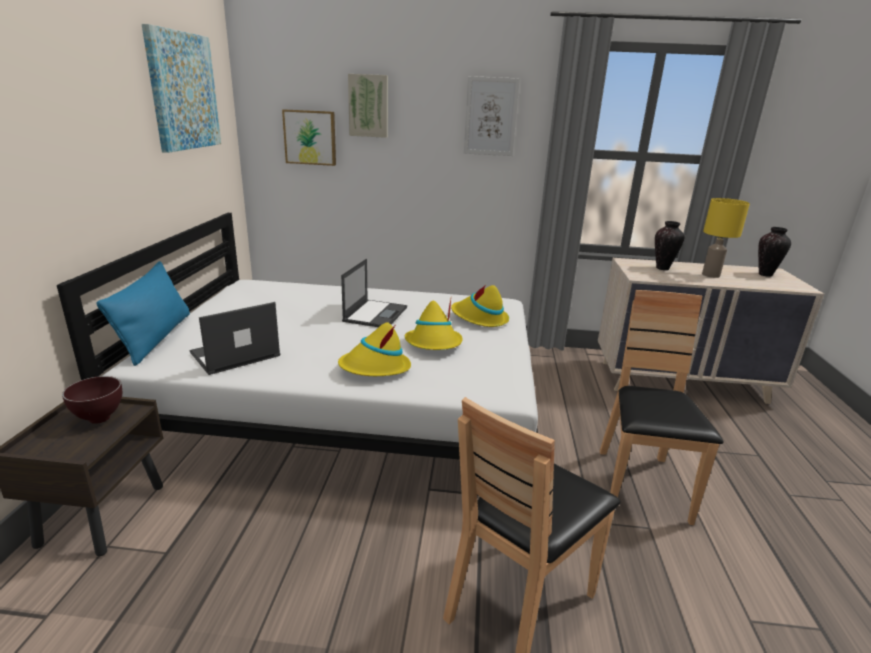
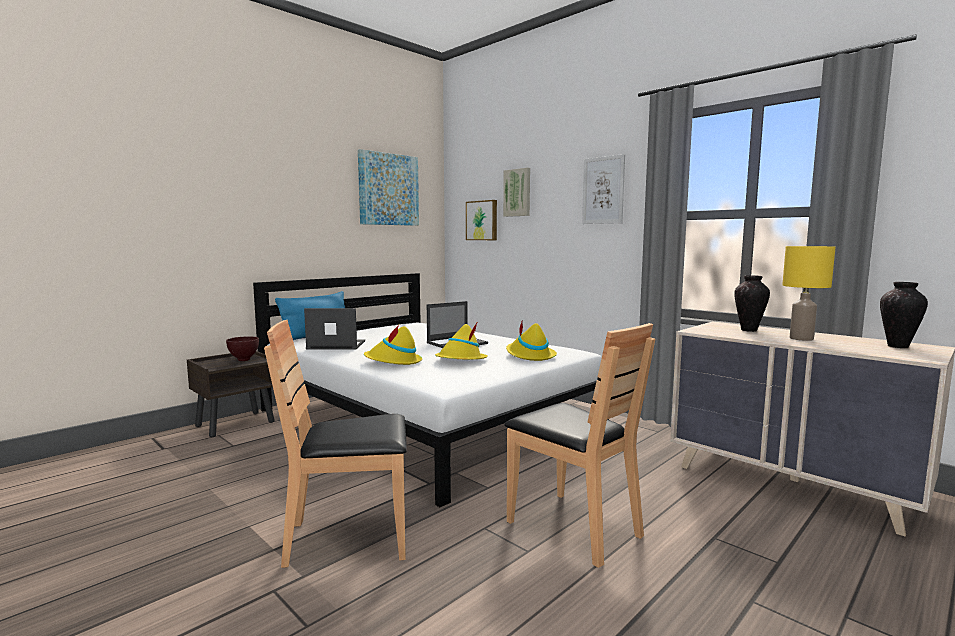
camera: 40 degrees right, 15 degrees down
(640, 486) = (573, 527): brown chair -> brown chair turned 90 degrees clockwise

